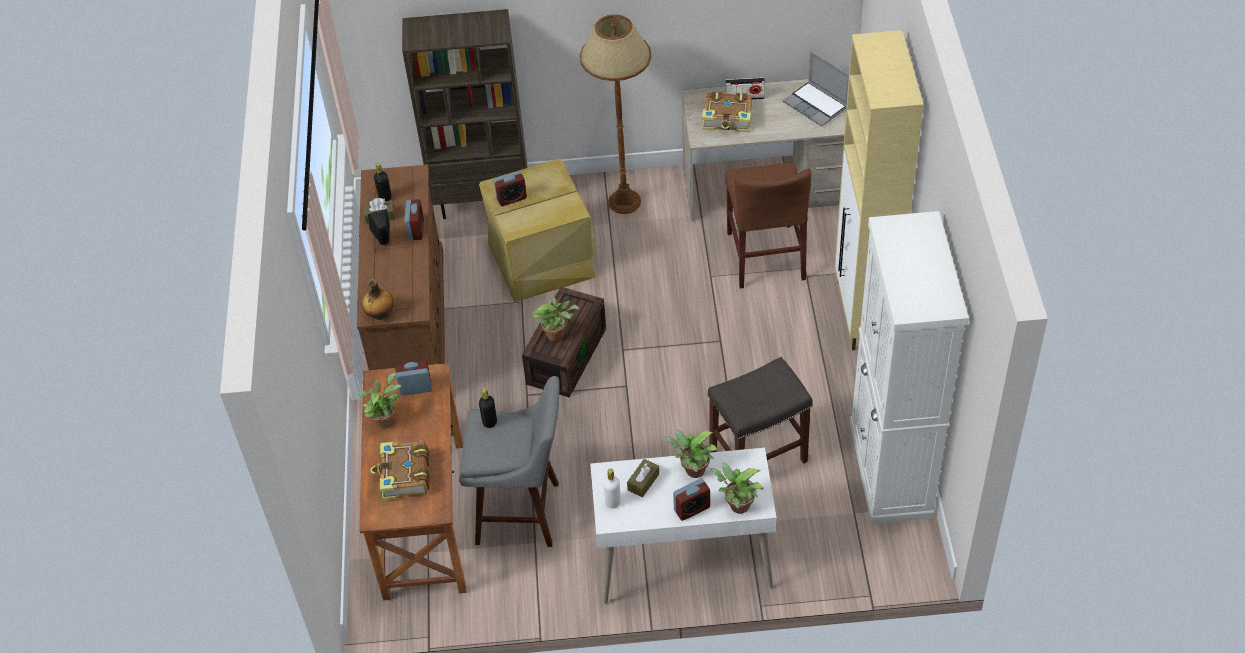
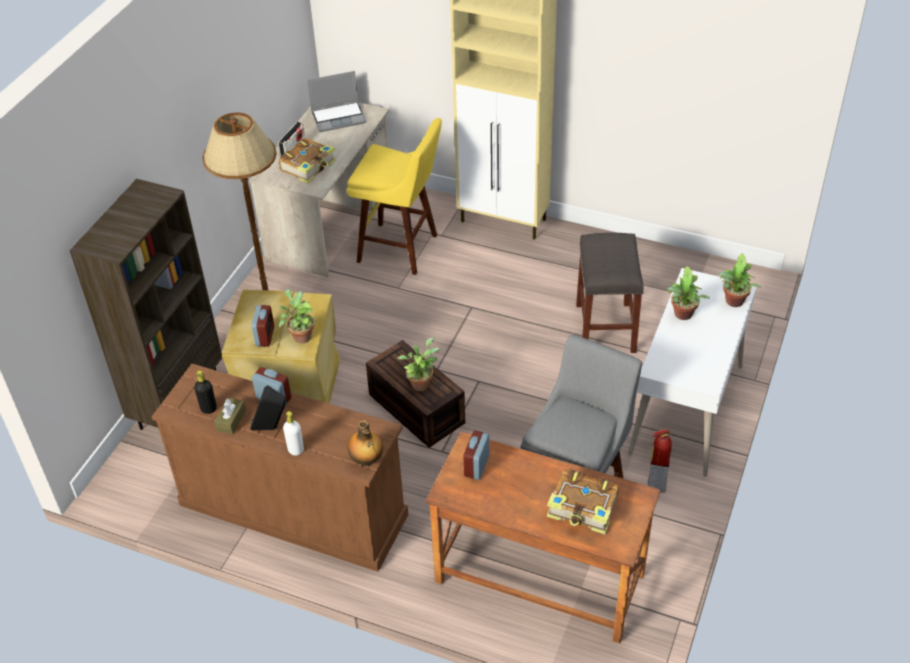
camera: 65 degrees left, 5 degrees down
(385, 419) = (501, 502): potted plant -> potted plant (300, 336)
(490, 422) = (553, 425): black bottle -> none
(574, 567) = (656, 484): none -> fire extinguisher
(613, 502) = (690, 375): white bottle -> white bottle (295, 450)
(643, 482) = (678, 349): brown tissue box -> none
(692, 509) = (723, 329): alarm clock -> none
(765, 255) = (401, 249): brown chair -> yellow stool
(890, 469) = (663, 262): white cabinet -> none

